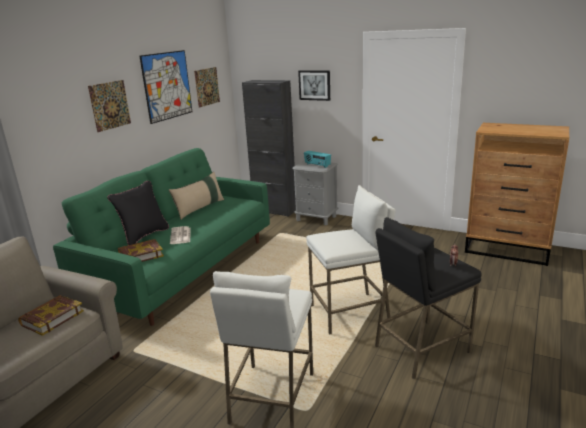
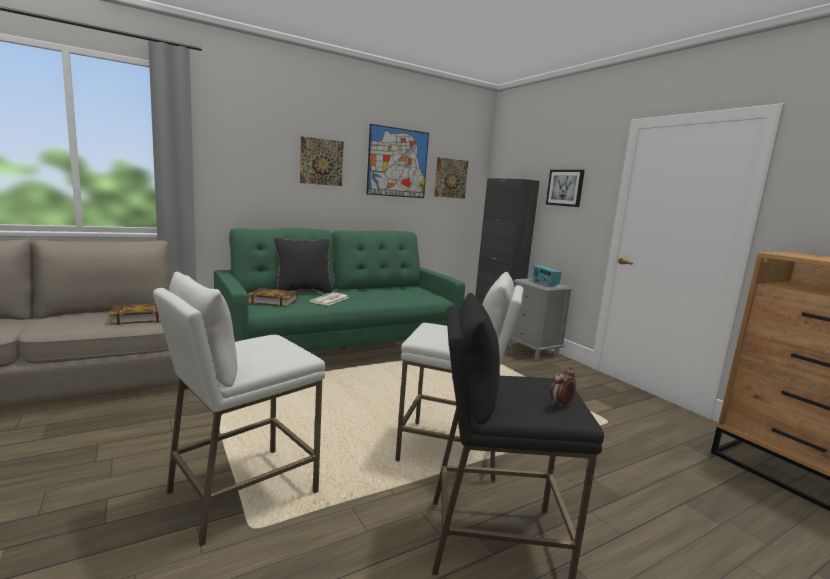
camera: 30 degrees right, 10 degrees down
(199, 208) = (384, 289): beige pillow -> none

